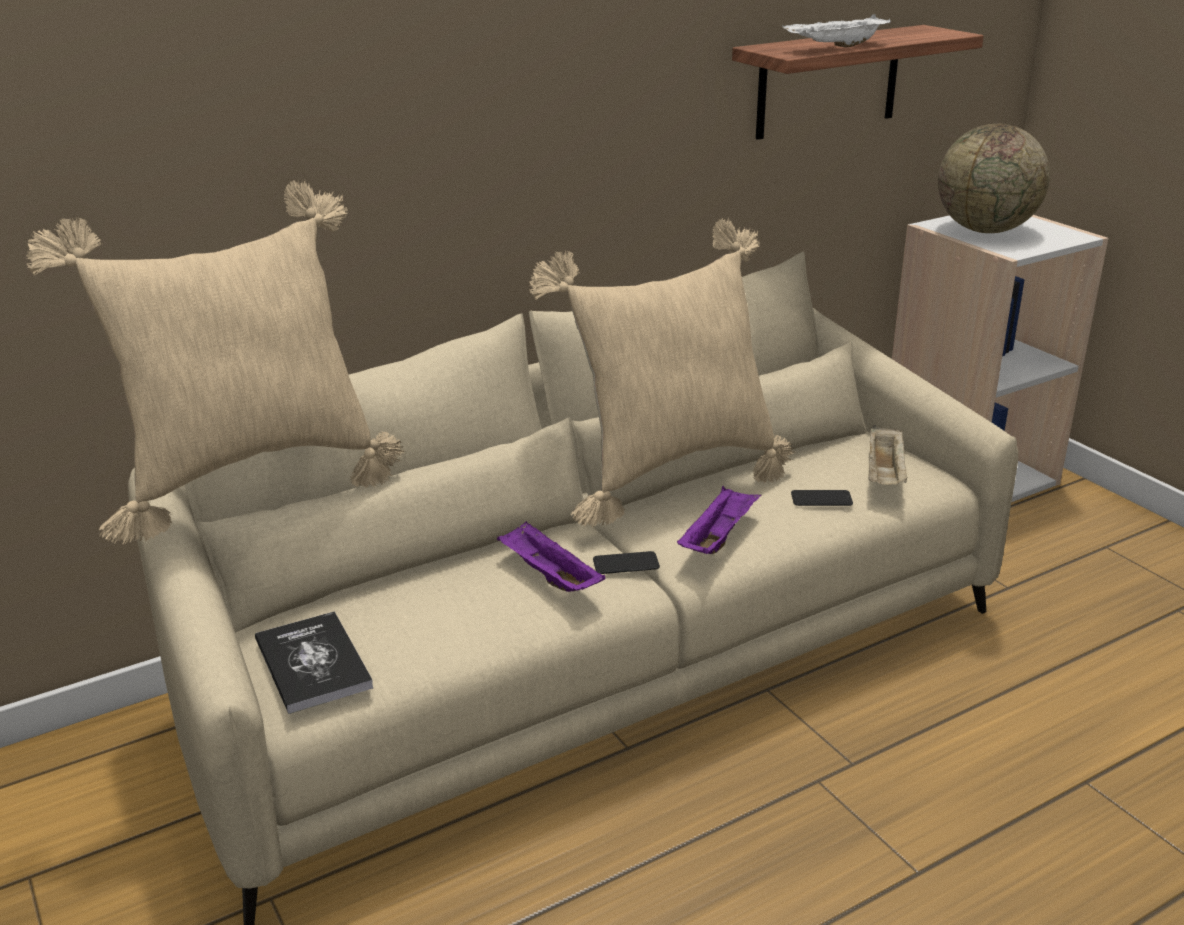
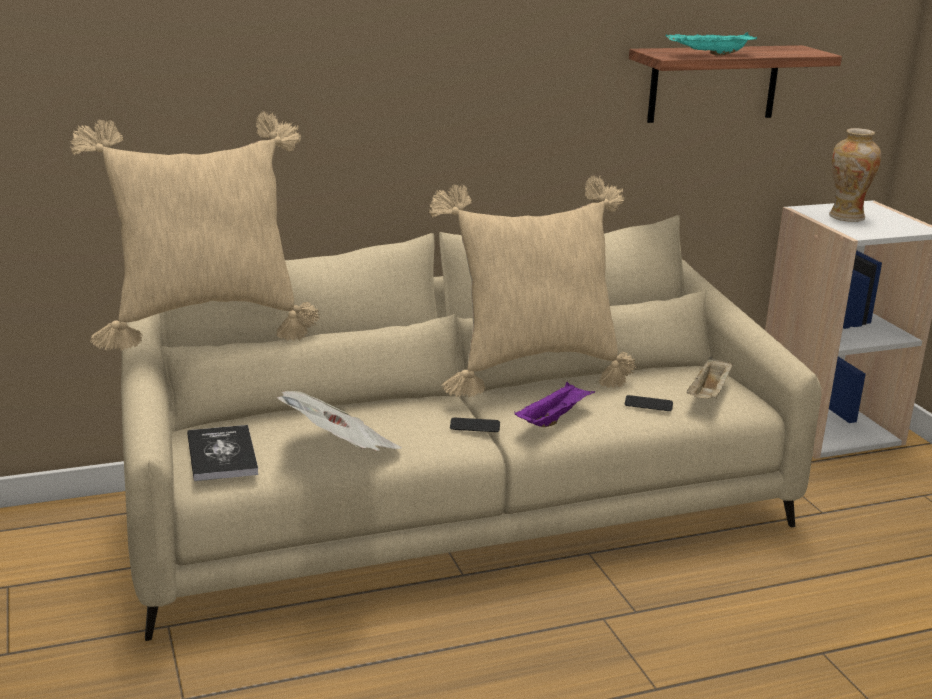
camera: 10 degrees right, 5 degrees down
(469, 630) = (340, 451): none -> newspaper
(548, 576) = (412, 426): purple tray -> none
(835, 47) = (709, 55): white tray -> turquoise tray
(985, 230) = (846, 217): globe -> vase

